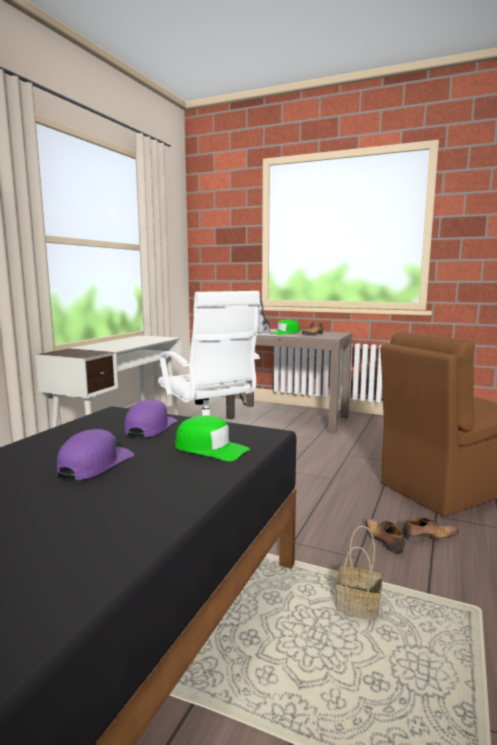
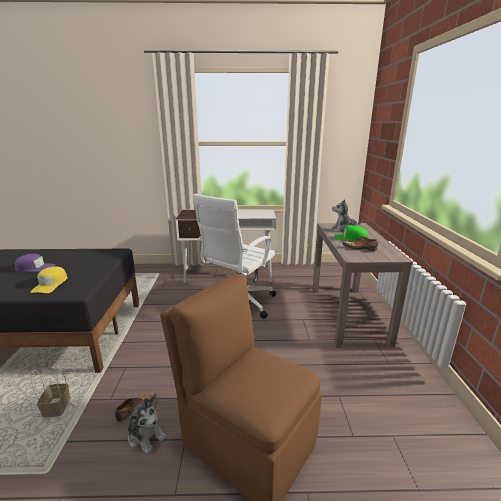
camera: 65 degrees right, 10 degrees up
(150, 427) = (88, 264): purple cap -> none
(210, 449) = (51, 284): green cap -> yellow cap
(428, 536) = (146, 436): shoe -> plush toy

